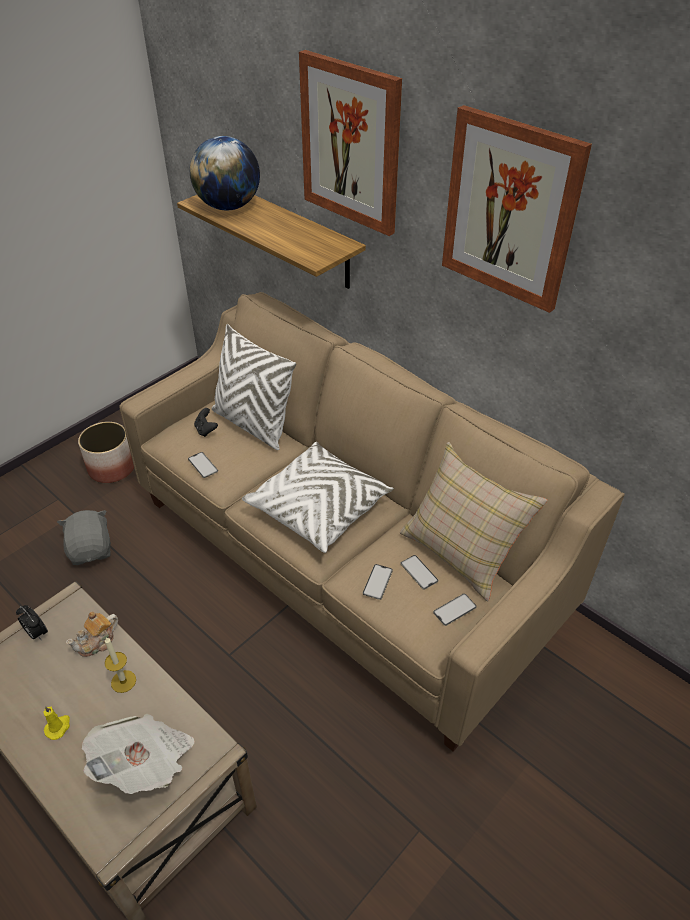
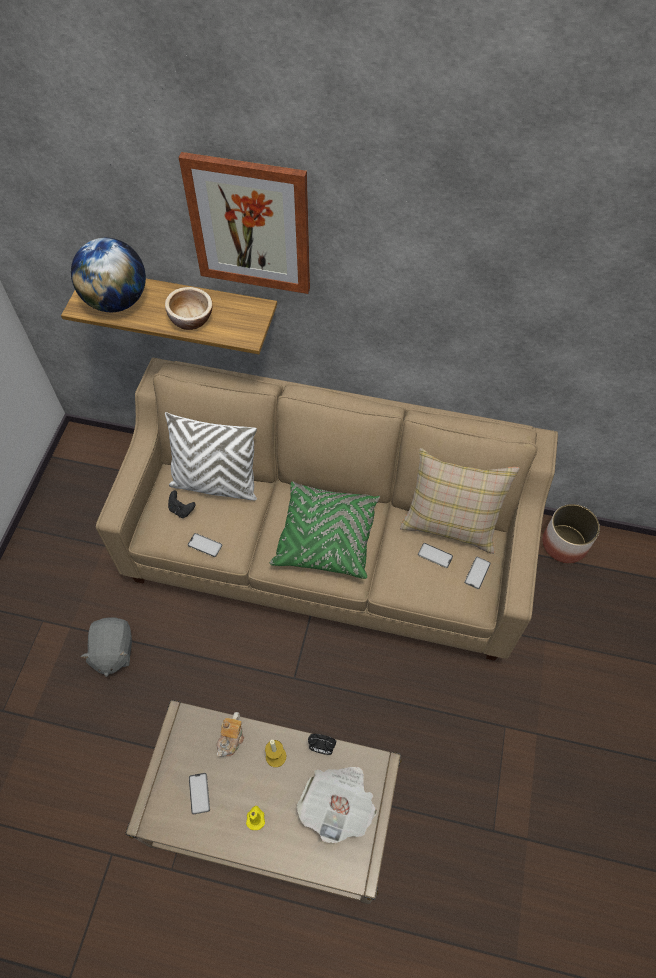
camera: 30 degrees left, 15 degrees up
(36, 633) = (176, 759): alarm clock -> alarm clock (321, 747)
(91, 549) = (113, 651): grey plush toy -> grey plush toy turned 135 degrees counterclockwise
(112, 468) = (70, 566): planter -> planter (565, 543)
(278, 234) = (191, 318): none -> bowl
(319, 507) = (326, 537): white pillow -> green pillow
(377, 582) = (411, 579): phone -> phone (199, 793)
(510, 210) = (434, 259): picture -> none

